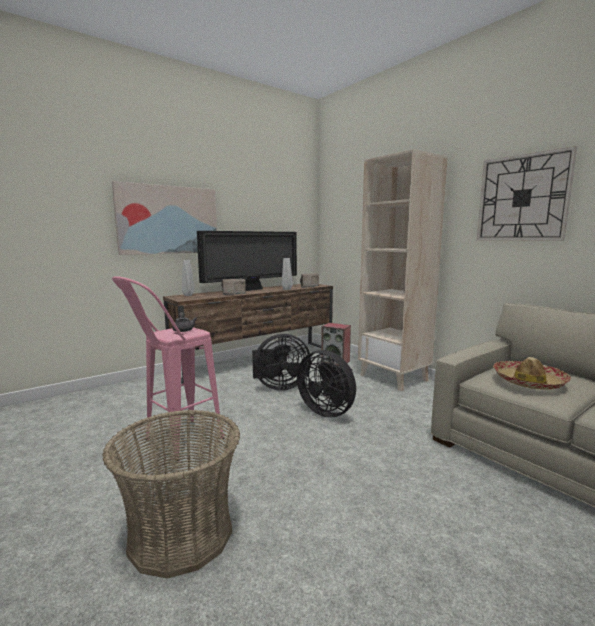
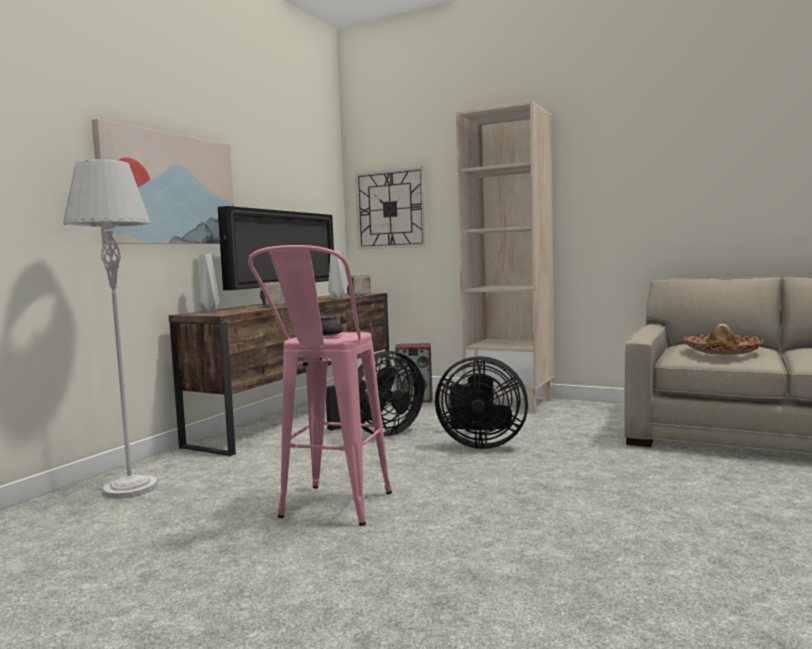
camera: 25 degrees left, 5 degrees down
(114, 397) = (130, 489): none -> grey floor lamp
(181, 534) = (483, 577): basket -> none
(522, 198) = (648, 162): wall clock -> wall clock (390, 209)

